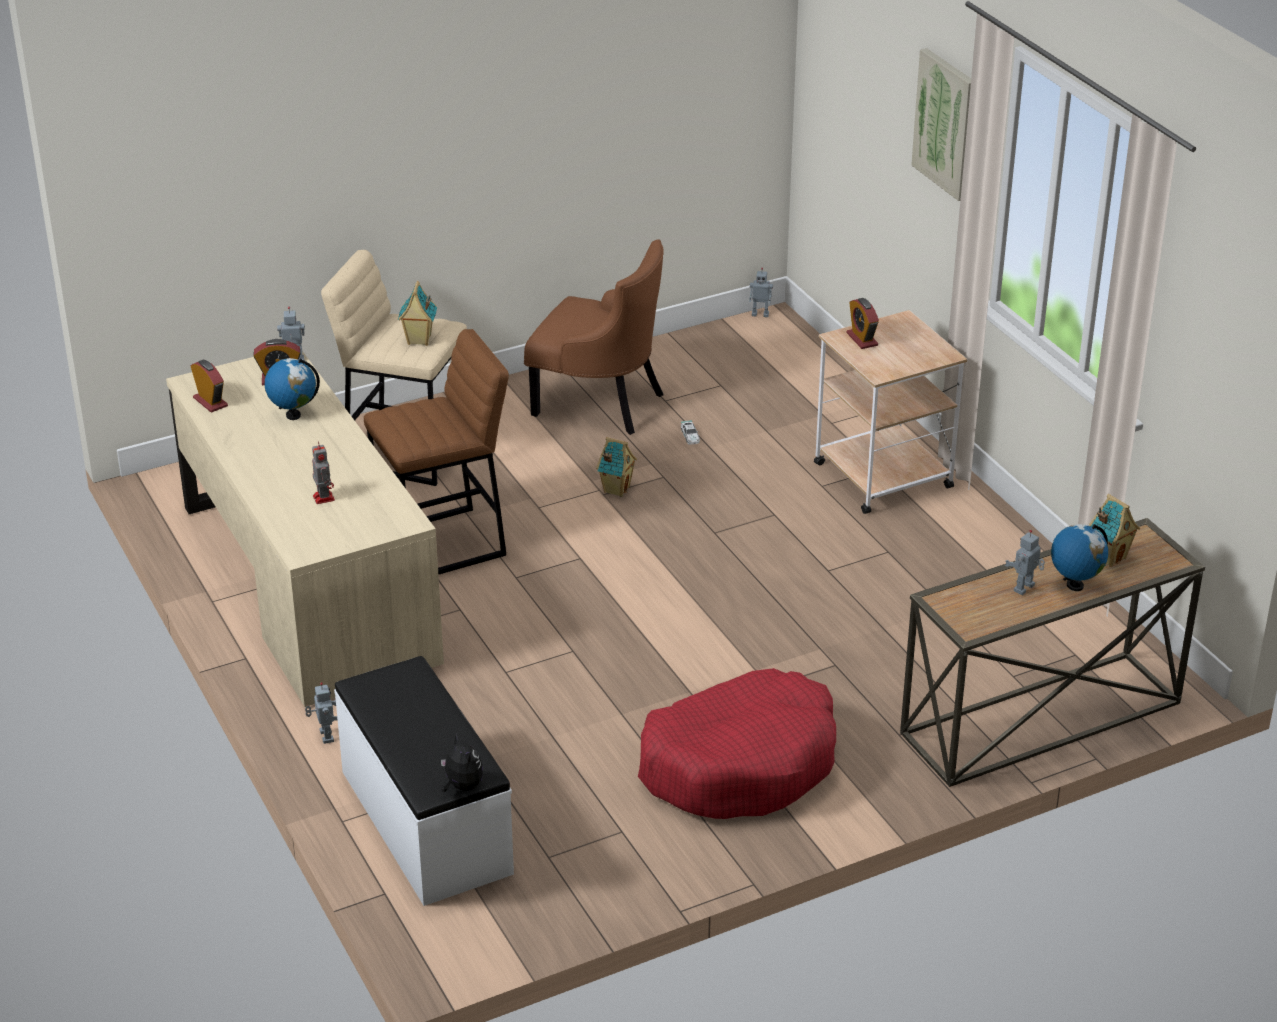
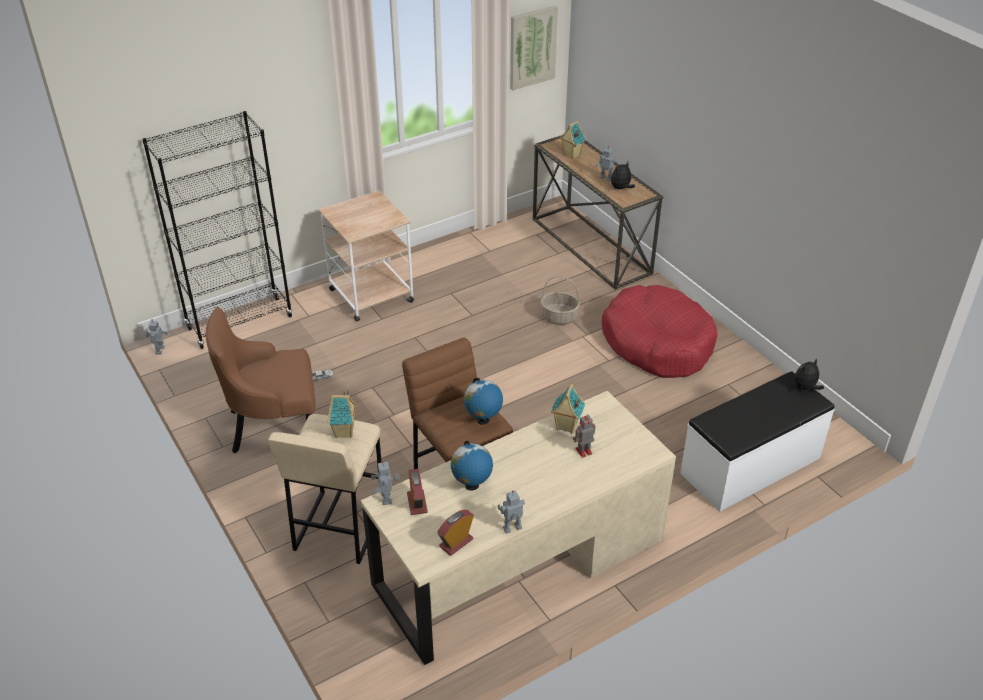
camera: 95 degrees left, 5 degrees up
(325, 736) = (687, 525): toy robot -> toy robot (512, 529)
(597, 403) = (274, 426): brown chair -> brown chair turned 120 degrees counterclockwise
(616, 489) = (387, 408): toy house -> toy house (566, 426)
(817, 369) = (240, 322): none -> black bookcase
(819, 661) = (559, 317): none -> basket
(862, 339) = (355, 226): alarm clock -> none
(946, 124) = (288, 87): picture -> picture (532, 47)
(989, 602) = (621, 188): none -> plush toy
(1075, 585) = (599, 165): globe -> globe (483, 420)

